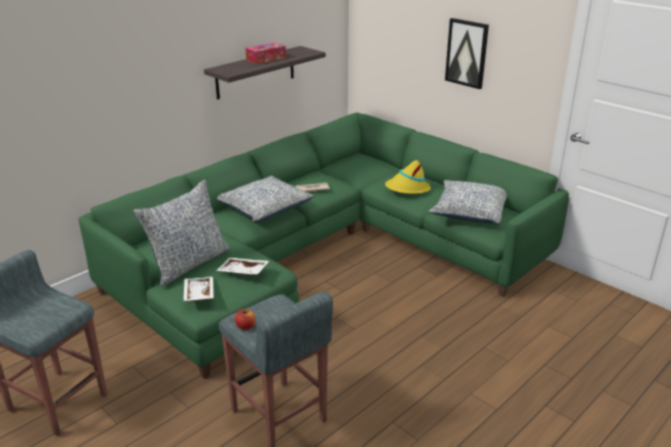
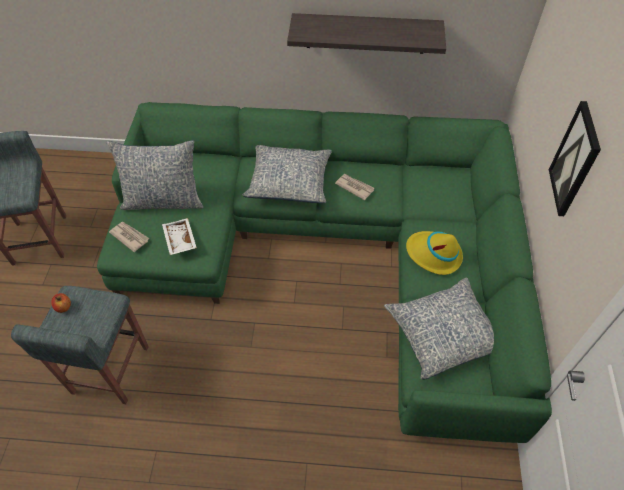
camera: 50 degrees right, 25 degrees up
(198, 294) = (129, 236): white tray -> newspaper
(266, 59) = (369, 27): tissue box -> none

